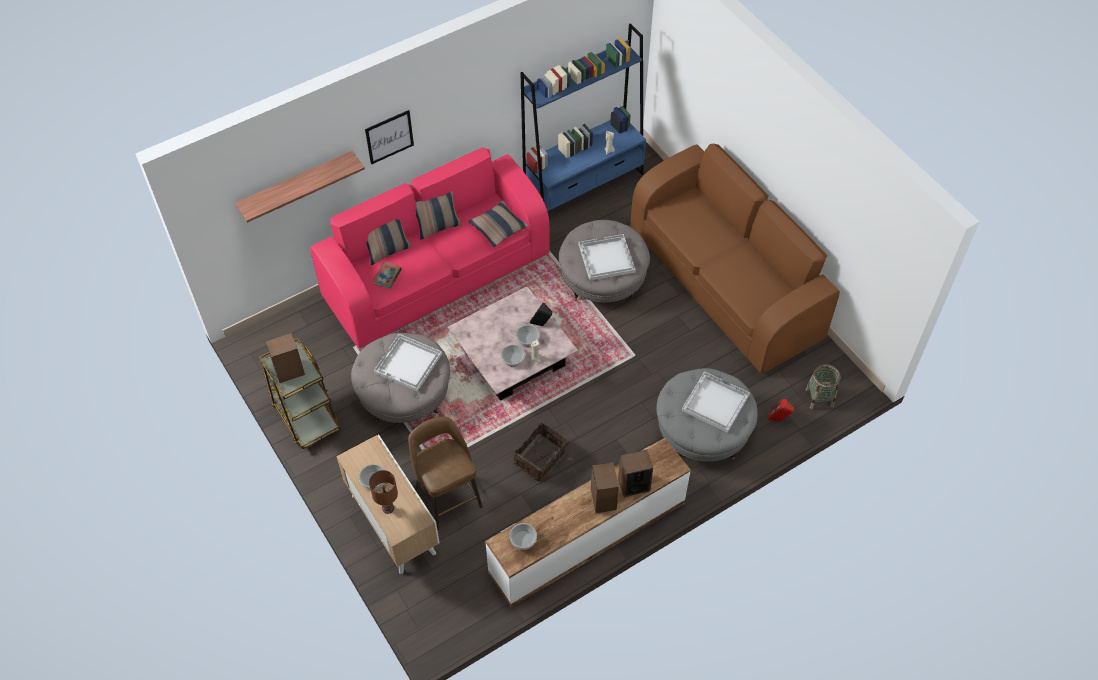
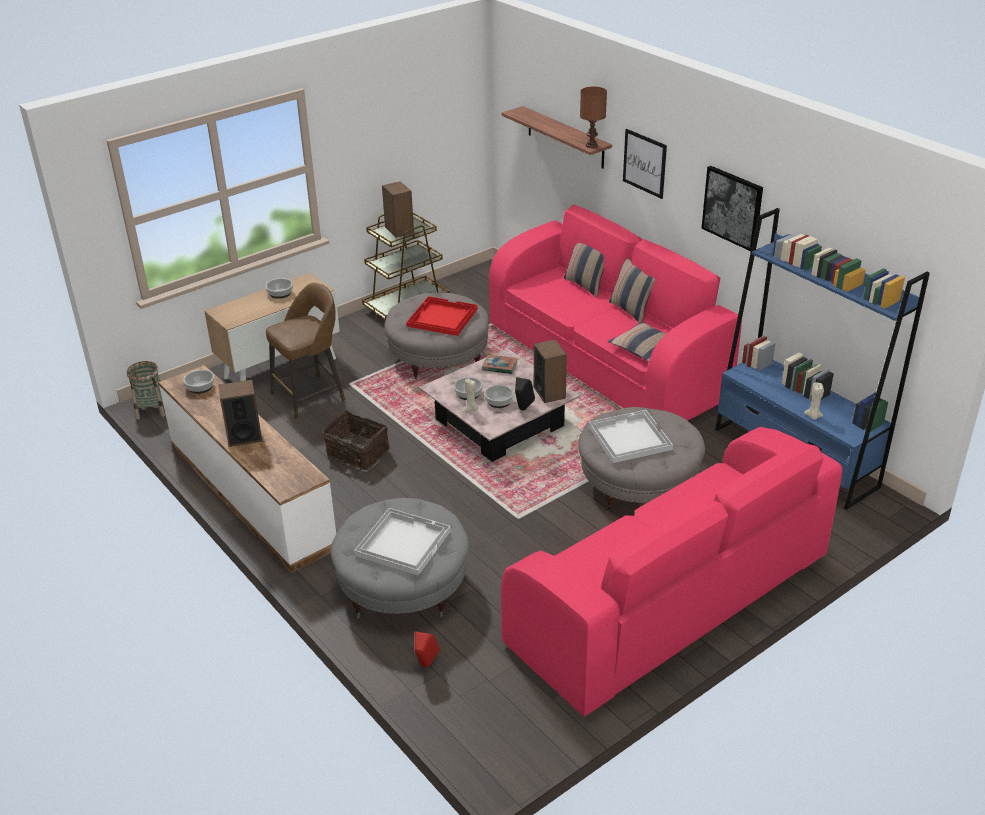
camera: 85 degrees right, 20 degrees down
(387, 276) = (551, 288): book -> book (499, 366)
(387, 508) = (247, 303): brown table lamp -> brown table lamp (591, 145)
(408, 364) = (441, 318): white tray -> red tray
(478, 101) = (732, 207): none -> picture
(633, 485) = (261, 458): speaker -> speaker (549, 392)
(725, 282) = (669, 602): brown sofa -> pink sofa
(819, 398) = (470, 714): basket -> basket (151, 410)

